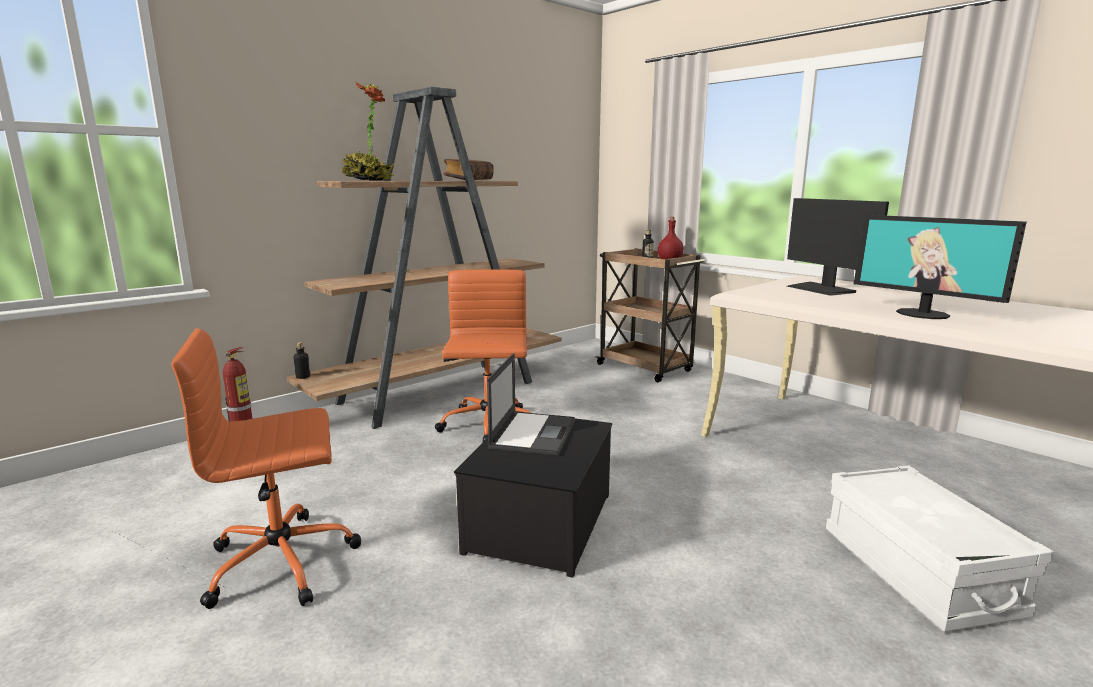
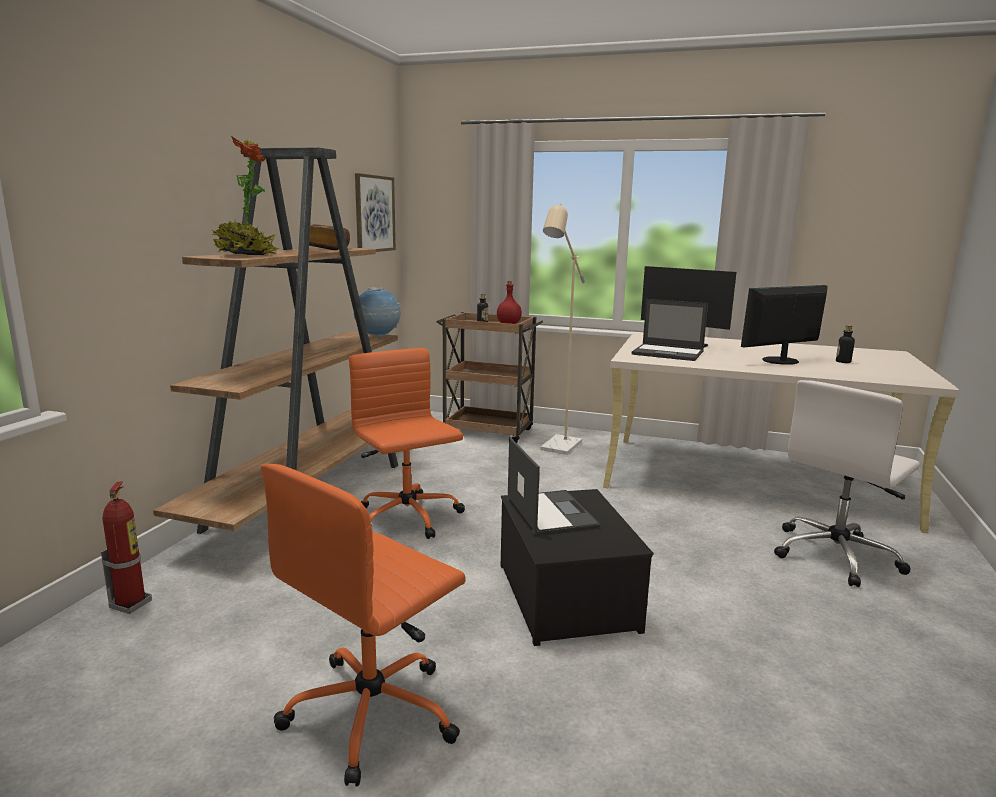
camera: 30 degrees left, 0 degrees up
(303, 377) = (178, 506): bottle -> bottle (843, 362)
(523, 263) = (378, 337): none -> globe
(562, 154) = (374, 214): none -> picture
(698, 392) = (558, 448): none -> beige floor lamp
(786, 295) = (668, 353): none -> laptop
(917, 571) = (836, 555): white storage box -> white office chair
(923, 314) = (780, 361): monitor -> monitor turned 135 degrees clockwise

